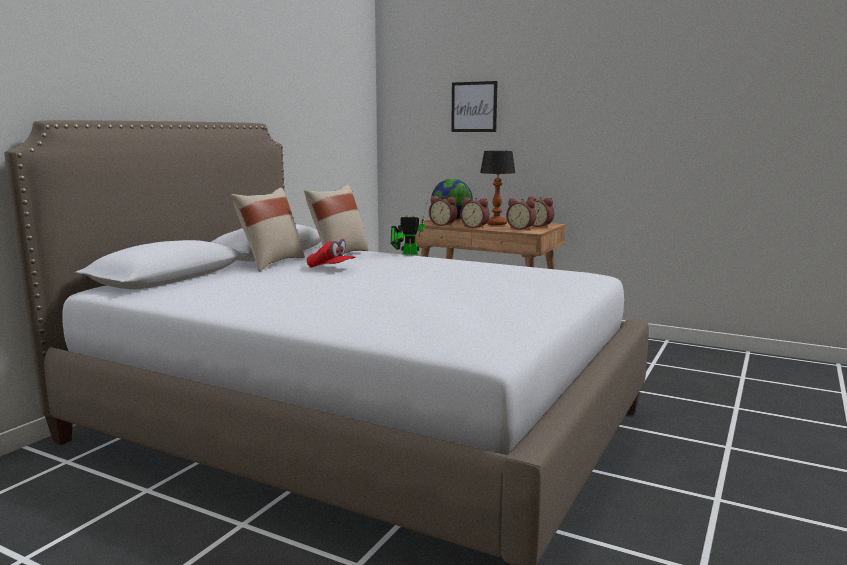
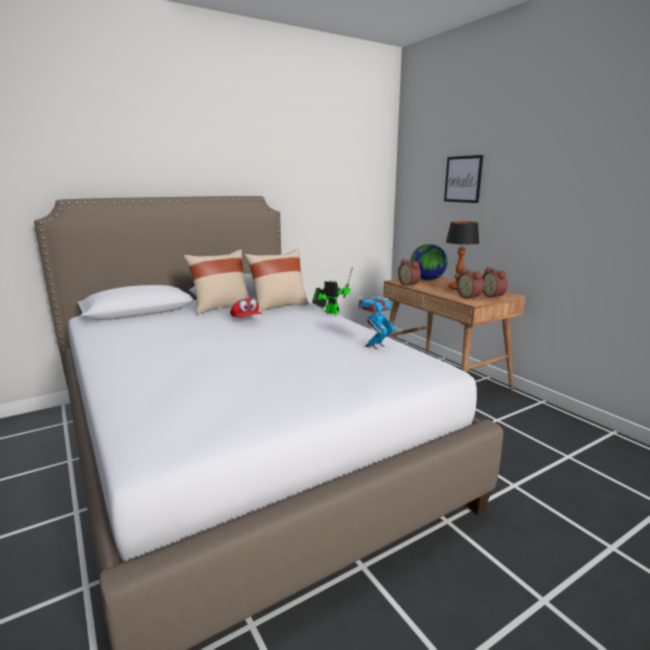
camera: 30 degrees right, 5 degrees up
(475, 227) = (431, 290): alarm clock -> none
(510, 269) = (374, 346): none -> toy robot

